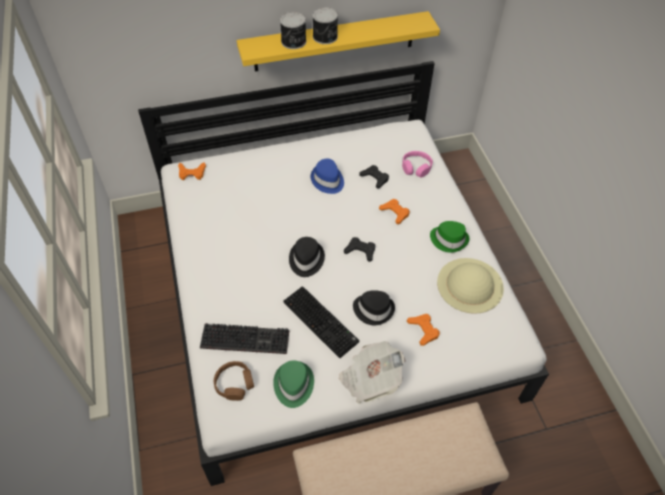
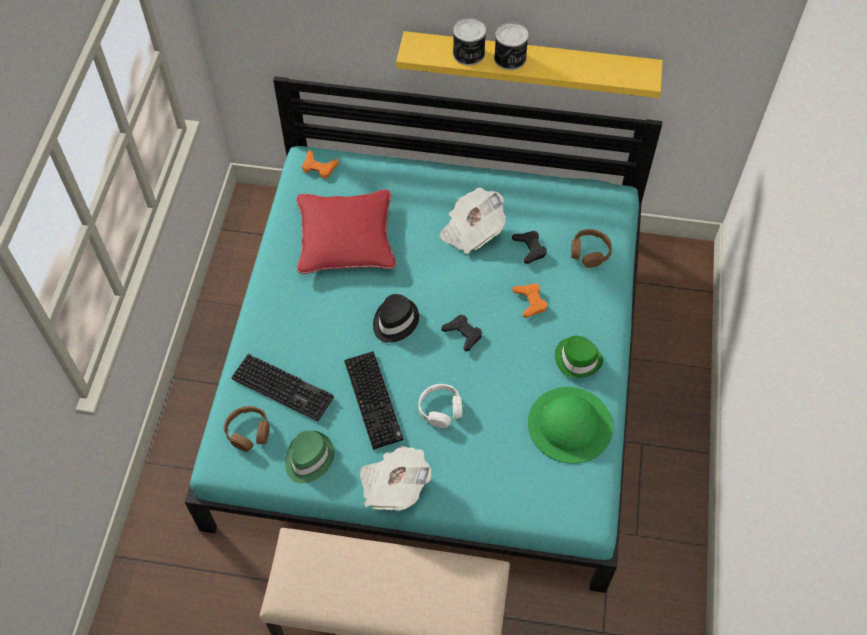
camera: 25 degrees right, 5 degrees up
(238, 214) = (346, 238): none -> red pillow
(327, 180) = (471, 231): blue hat -> newspaper
(332, 294) = (434, 371): white bed -> turquoise bed
(373, 309) = (440, 409): black hat -> white headphones
(416, 167) = (589, 252): pink headphones -> brown headphones
(423, 330) = (484, 456): orange game controller -> none
(470, 285) = (570, 424): beige hat -> green hat

